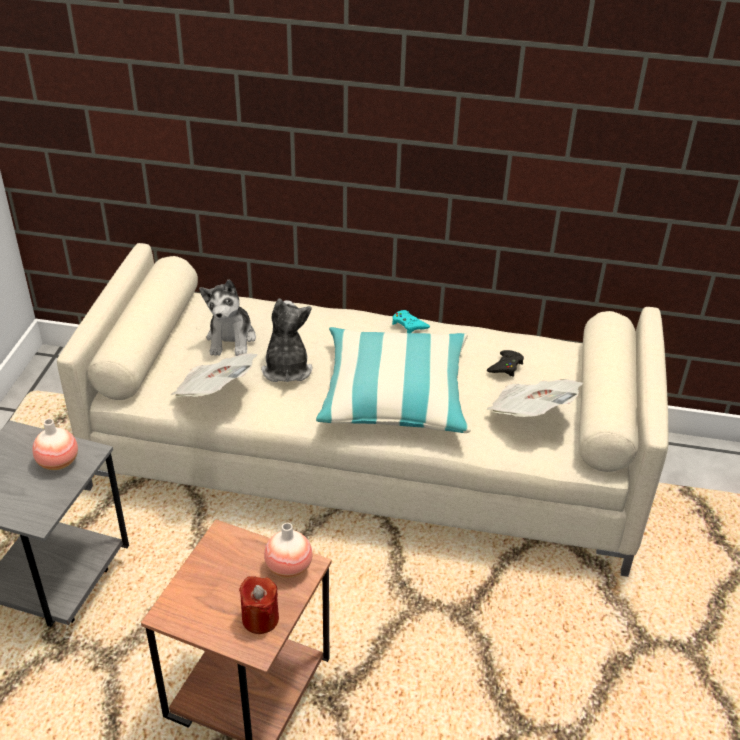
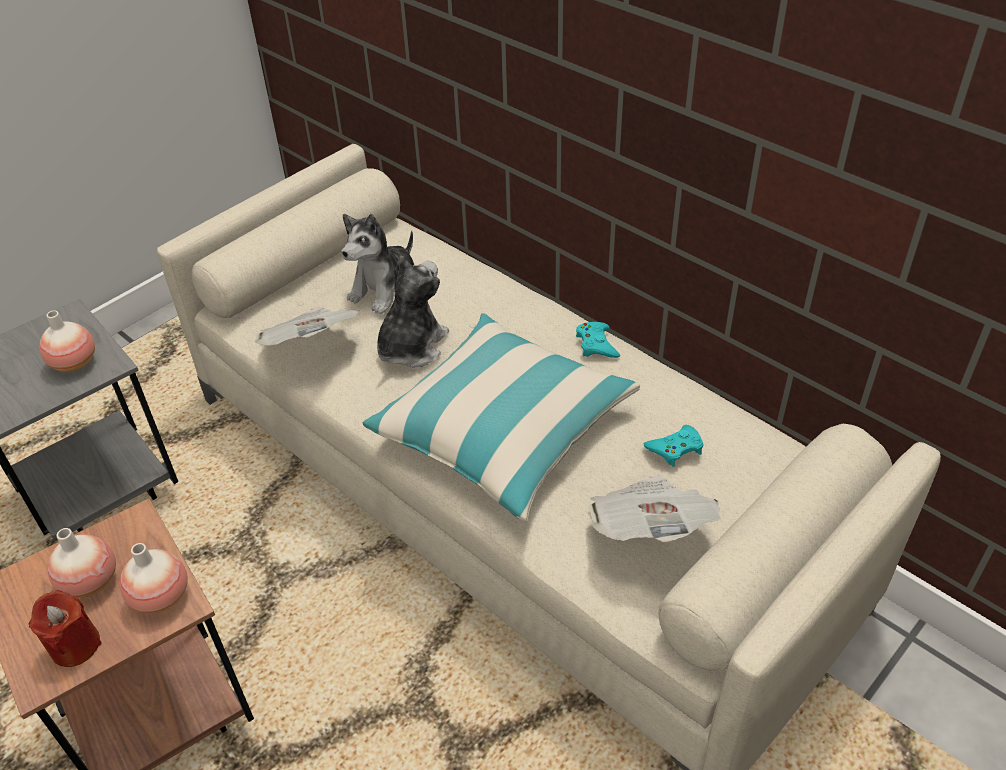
camera: 35 degrees right, 5 degrees up
(229, 581) = (90, 582): none -> vase
(506, 366) = (675, 448): black game controller -> turquoise game controller

